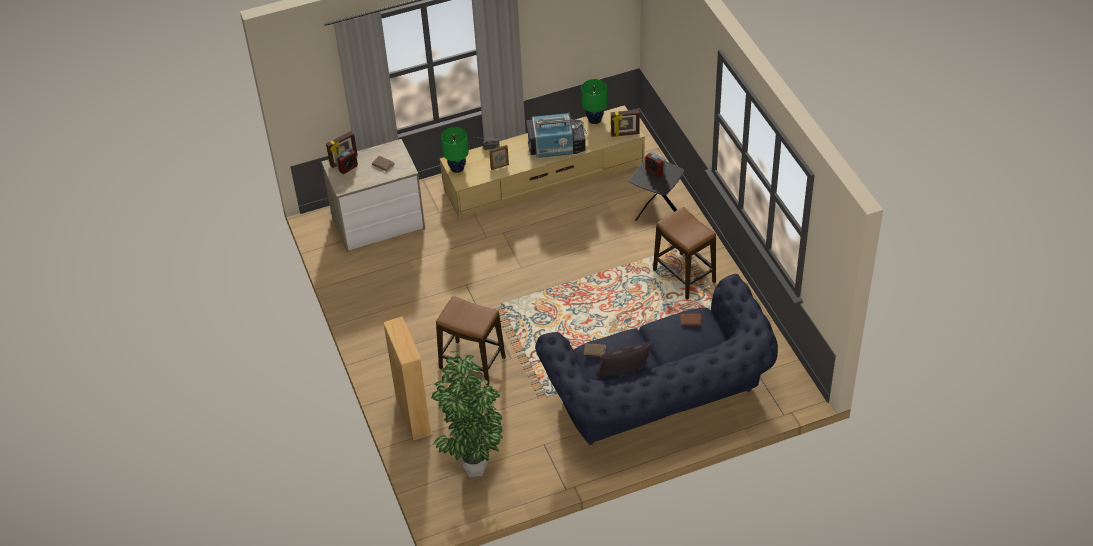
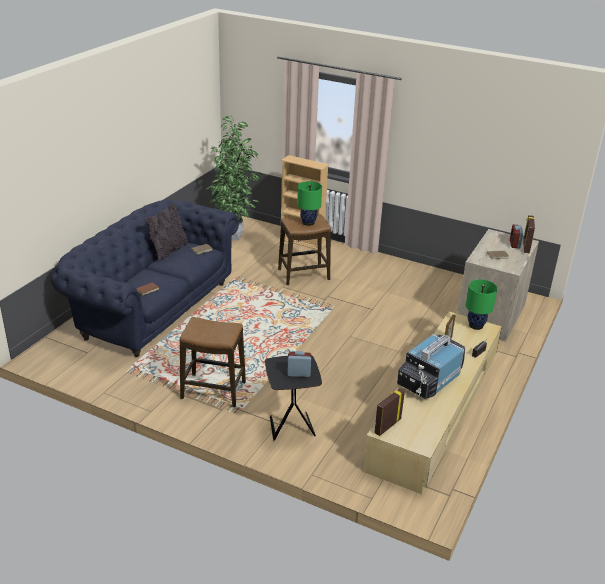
camera: 135 degrees right, 15 degrees down
(594, 119) = (435, 425): green table lamp -> green table lamp (308, 223)

